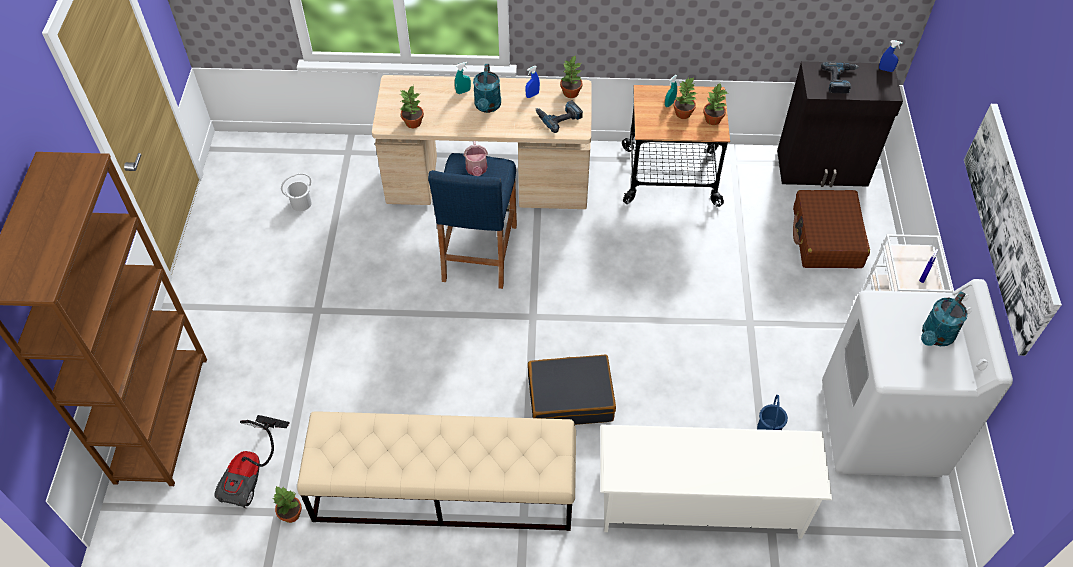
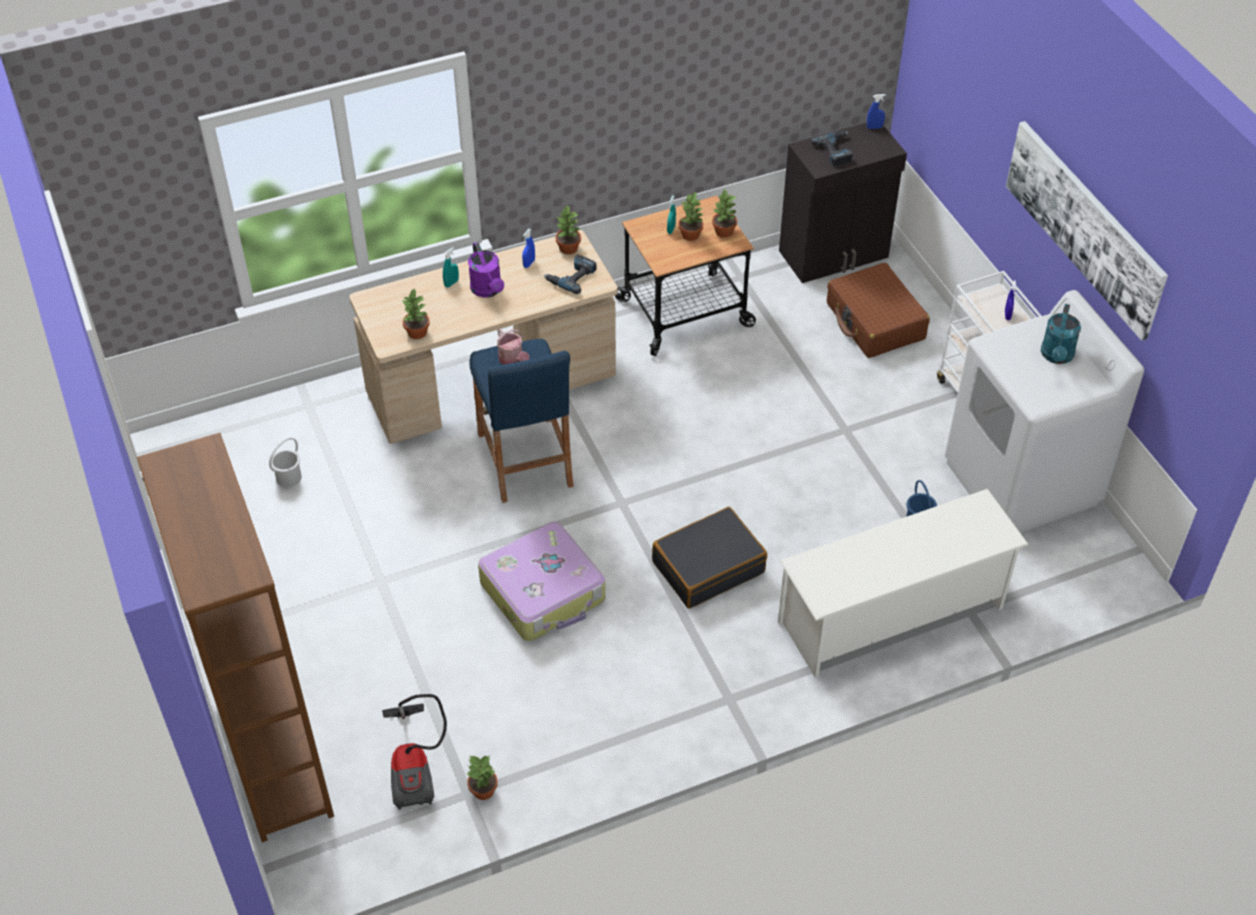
camera: 25 degrees left, 5 degrees down
(430, 367) = (544, 592): none -> suitcase
(443, 489) = (630, 703): beige bench -> none
(487, 107) = (488, 290): turquoise watering can -> purple watering can

